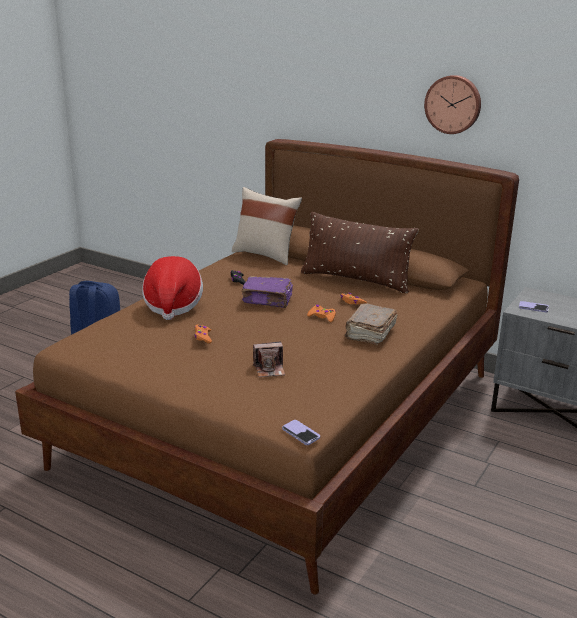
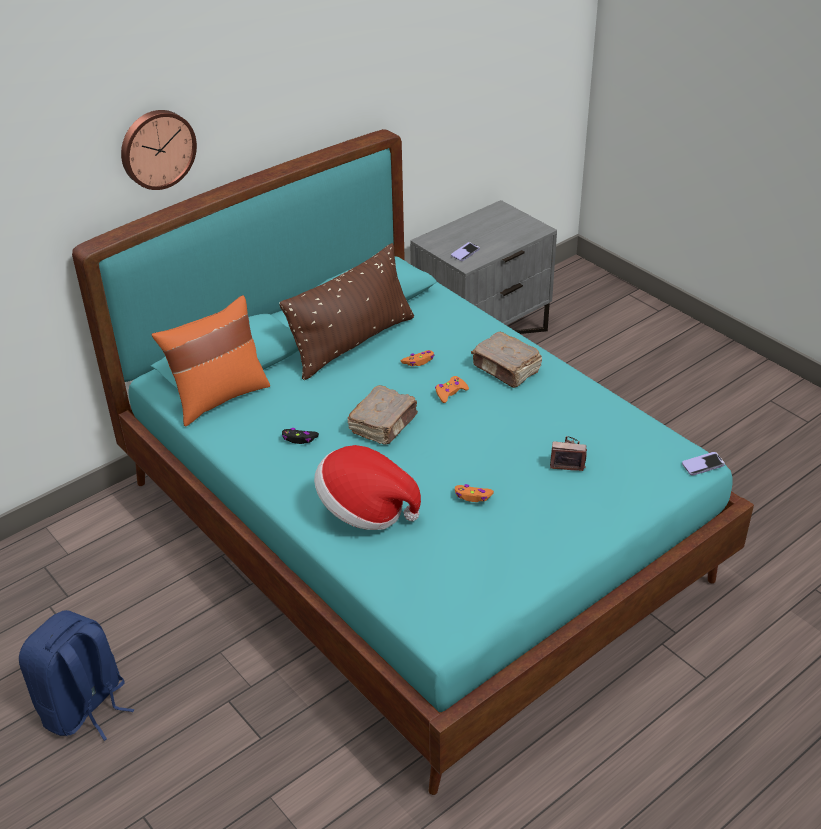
camera: 70 degrees left, 15 degrees up
(265, 255) = (219, 397): beige pillow -> orange pillow
(268, 300) = (384, 424): purple book -> brown book
(269, 369) = (567, 459): camera -> camera turned 90 degrees counterclockwise
(288, 420) = (414, 533): brown bed -> turquoise bed
(453, 104) = (302, 83): wall clock -> wall clock (157, 148)

